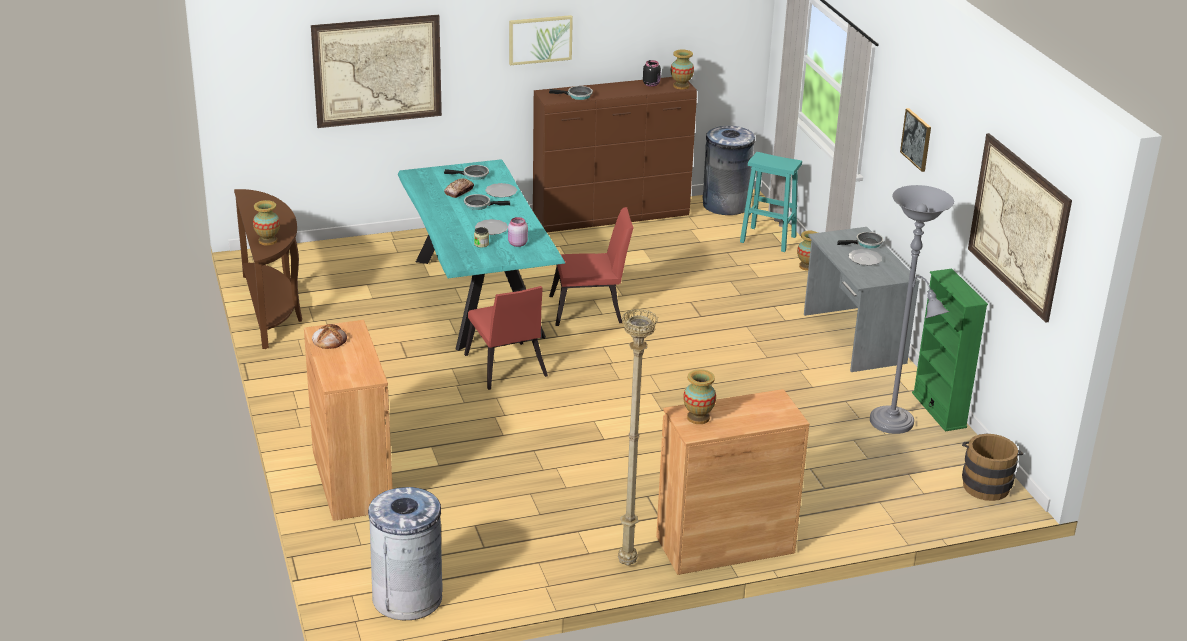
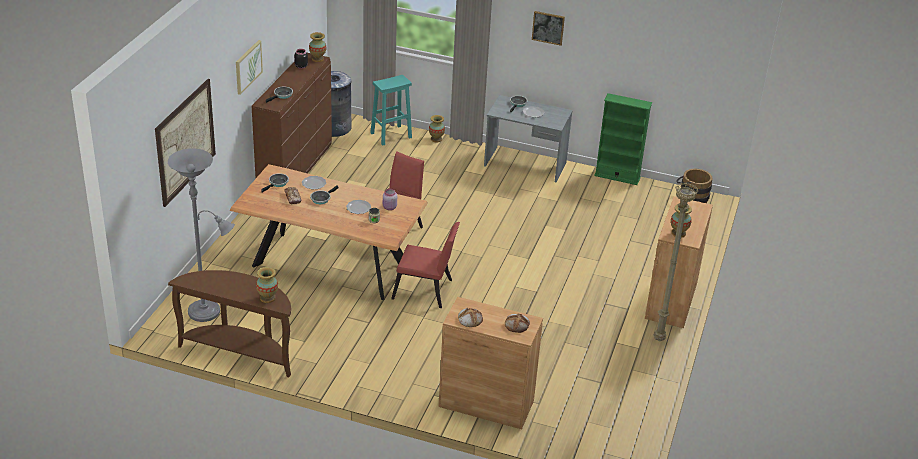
camera: 55 degrees left, 5 degrees up
(353, 370) = (517, 324): none -> bread
(408, 597) = (624, 432): grey trash can -> none
(478, 298) = (330, 263): turquoise dining table -> brown dining table
(895, 424) = (617, 195): grey floor lamp -> grey floor lamp (208, 312)
(1018, 226) = (674, 50): picture -> none

